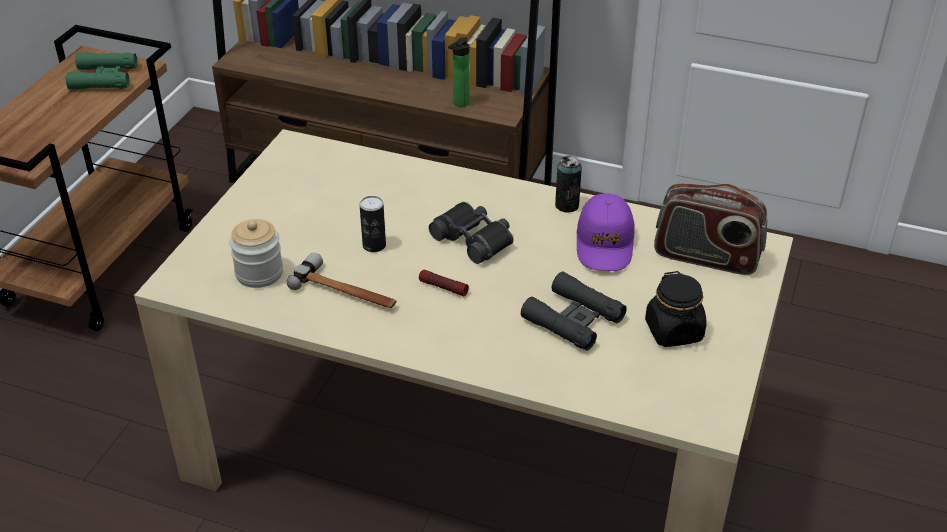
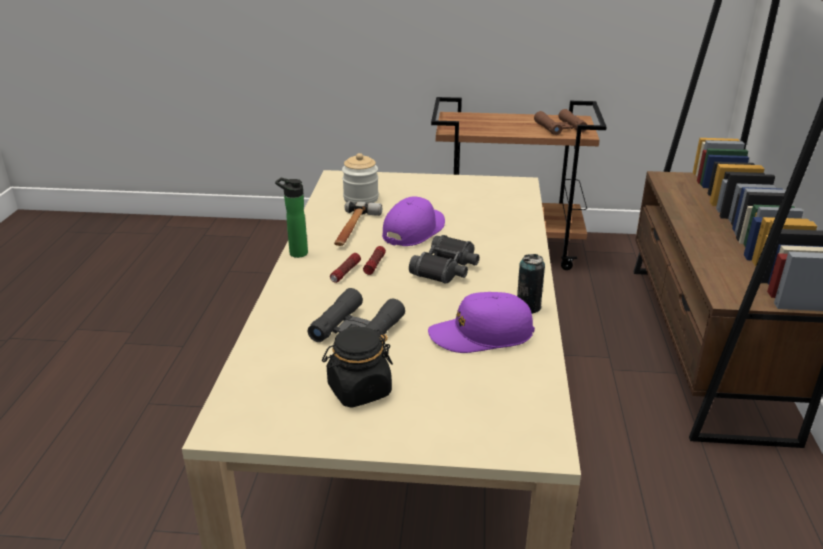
camera: 75 degrees right, 10 degrees down
(104, 78) = (560, 128): green binoculars -> brown binoculars
(374, 245) = (414, 230): can -> purple cap
(452, 312) = (345, 272): none -> flashlight
(459, 104) = (716, 273): bottle -> bottle (296, 253)
(706, 257) = (495, 403): radio -> none

